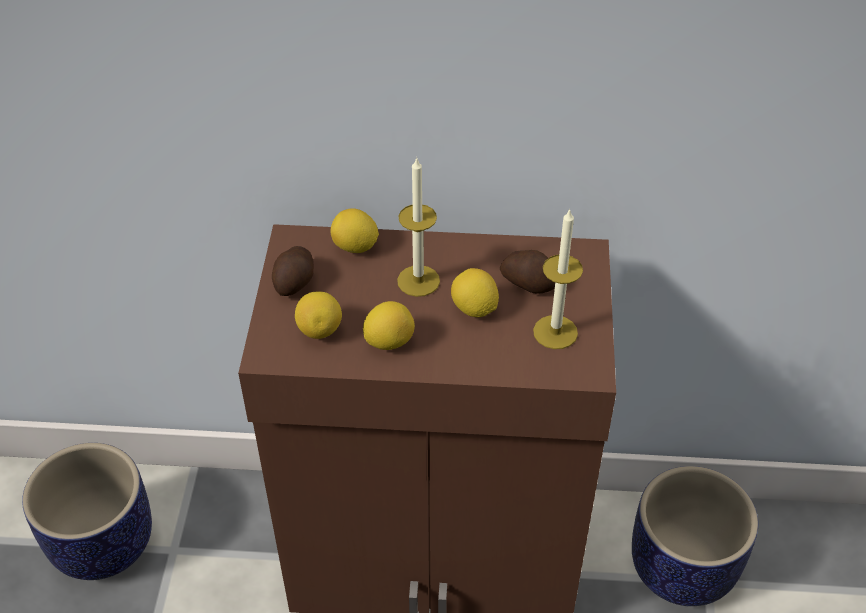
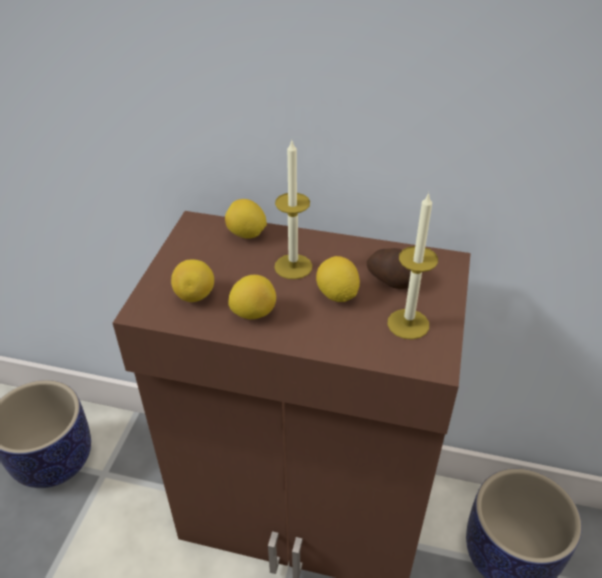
camera: 10 degrees right, 5 degrees down
(295, 281) = (188, 255): potato -> none

